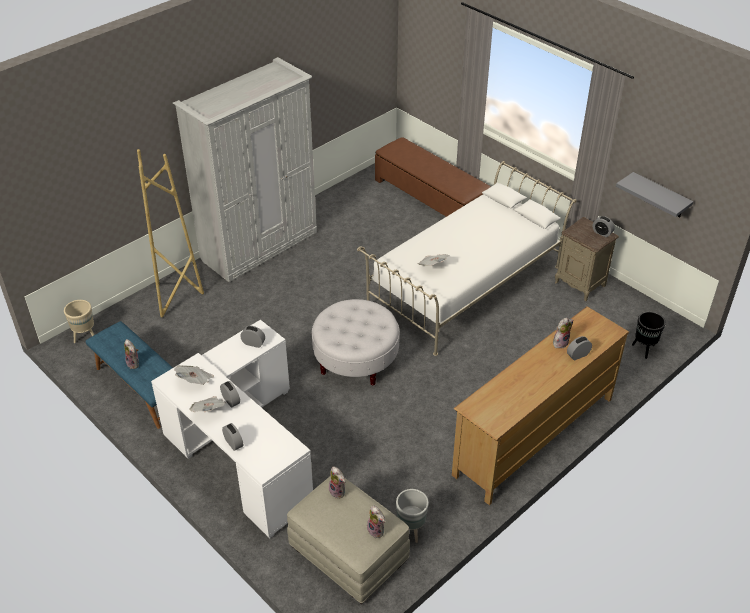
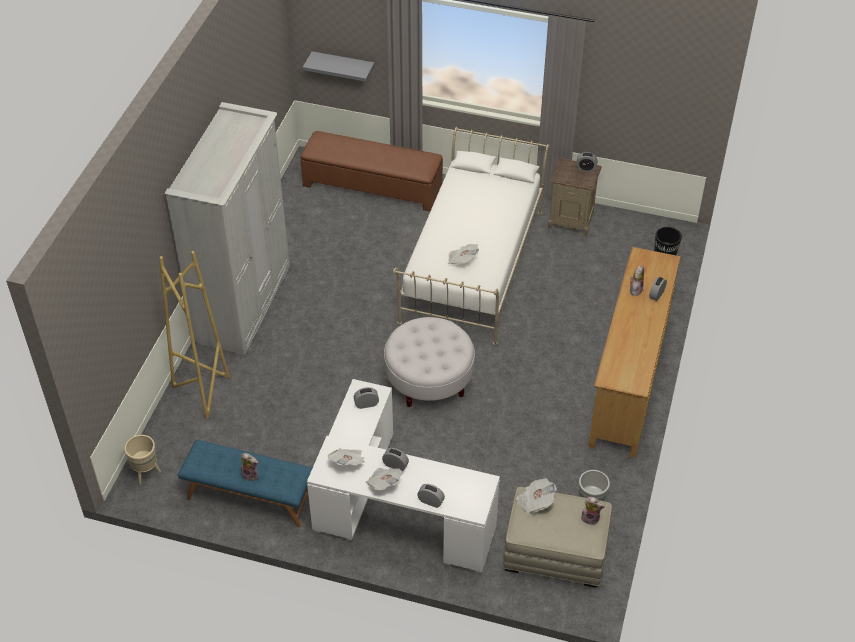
camera: 30 degrees left, 5 degrees up
(338, 491) = (535, 501): plush toy -> newspaper
(660, 196) = (634, 118): grey shelf -> grey shelf (343, 66)

